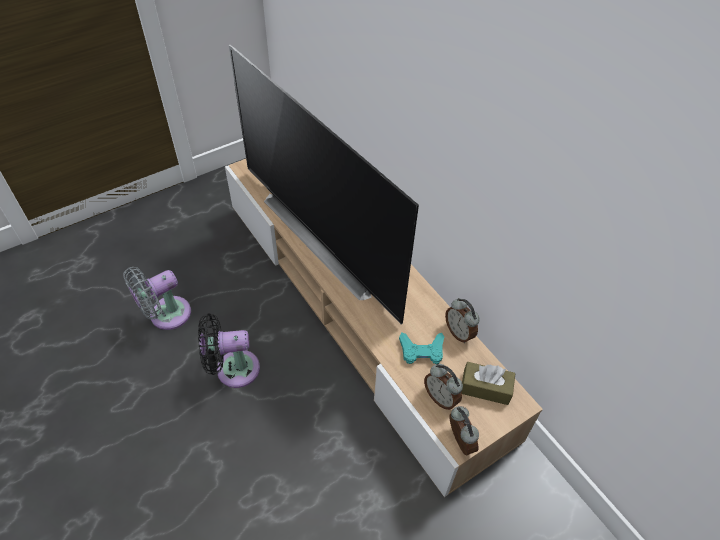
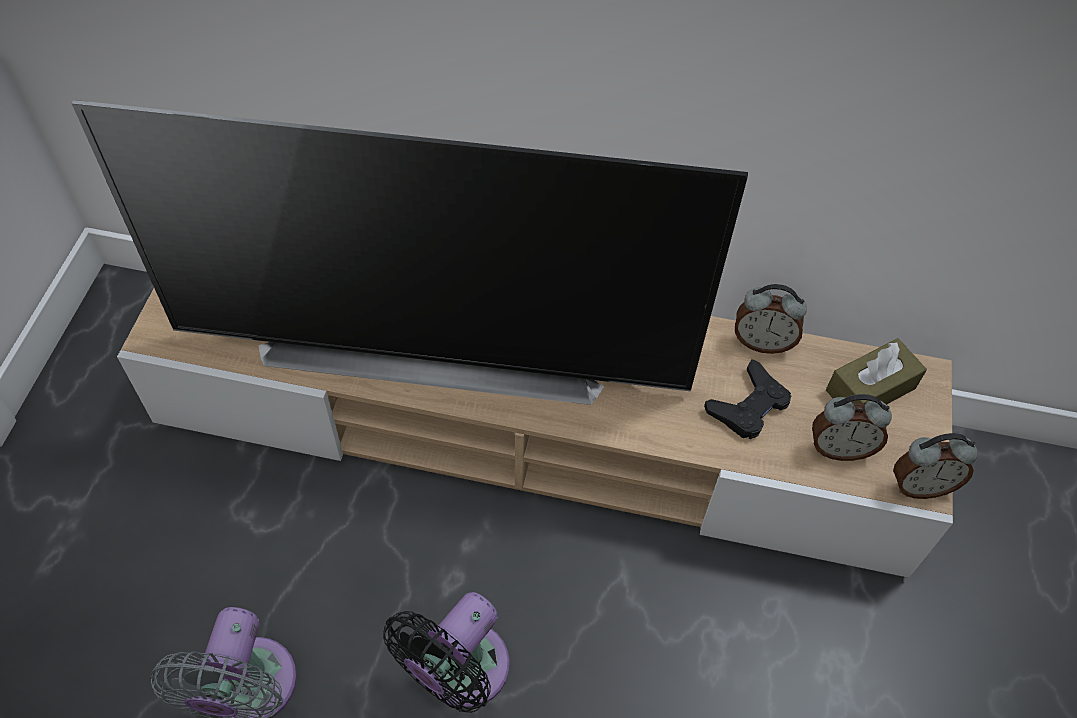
camera: 45 degrees left, 5 degrees up
(421, 351) = (748, 406): turquoise game controller -> black game controller
(459, 442) = (920, 485): alarm clock -> alarm clock turned 150 degrees clockwise

